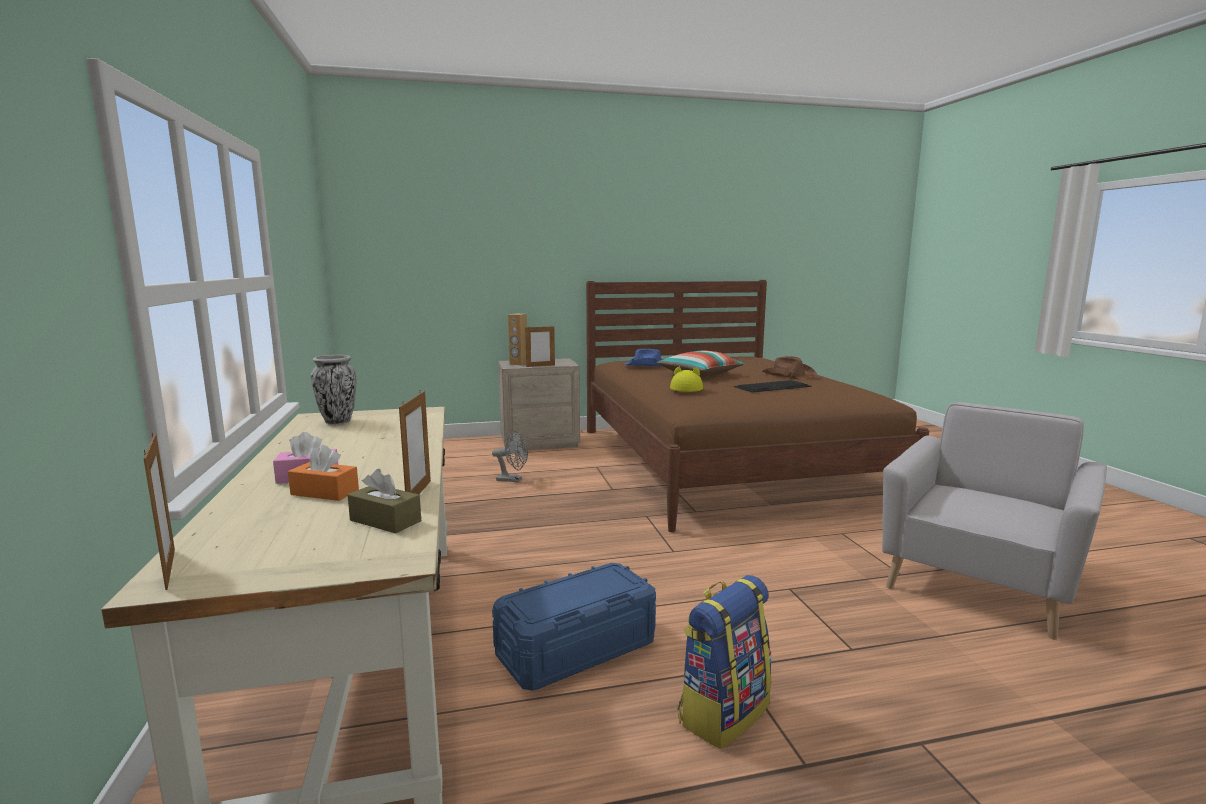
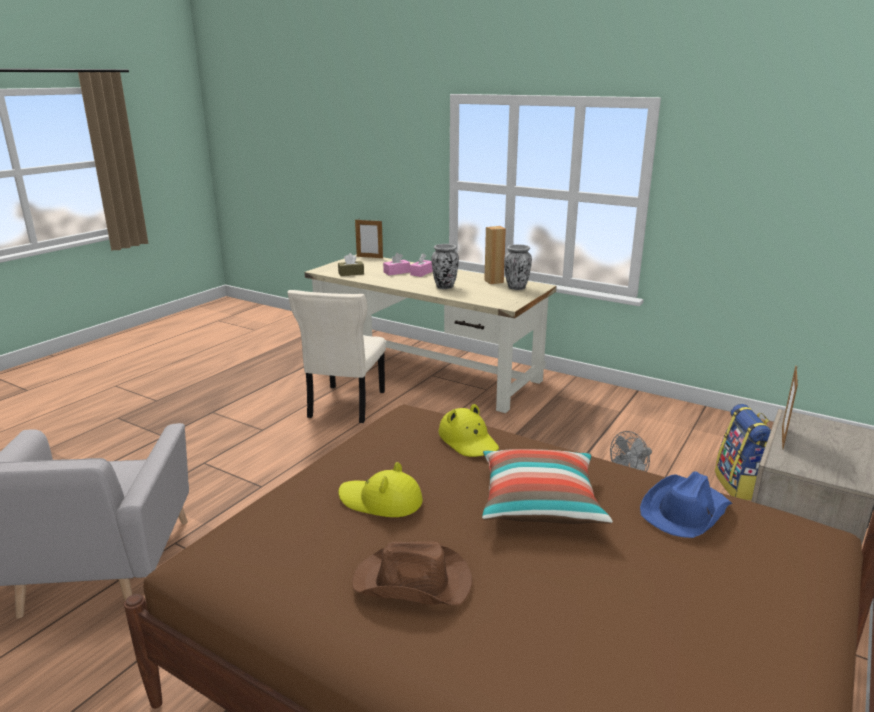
camera: 135 degrees right, 10 degrees up
(325, 492) = (396, 272): orange tissue box -> pink tissue box
(386, 444) = (445, 287): none -> vase
(418, 493) = (365, 280): picture frame -> none
(518, 364) = (819, 430): brown speaker -> brown speaker (493, 281)
(577, 649) = (345, 406): blue storage box -> beige chair
(723, 712) = (256, 413): backpack -> backpack (740, 485)
(773, 386) = (380, 501): keyboard -> yellow hat

